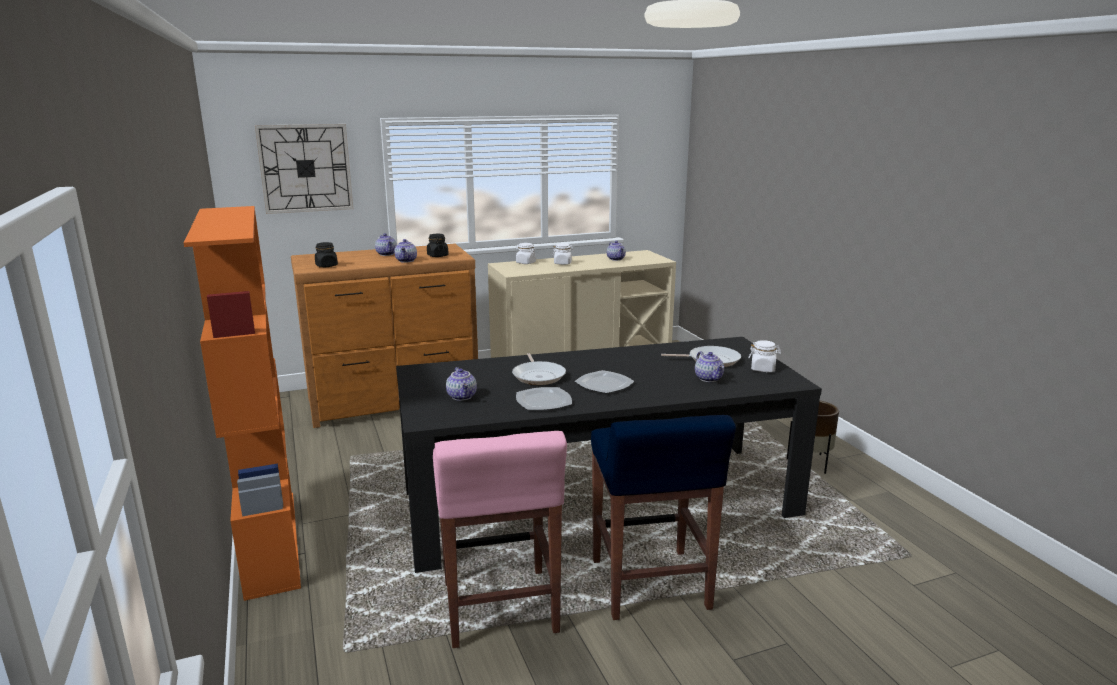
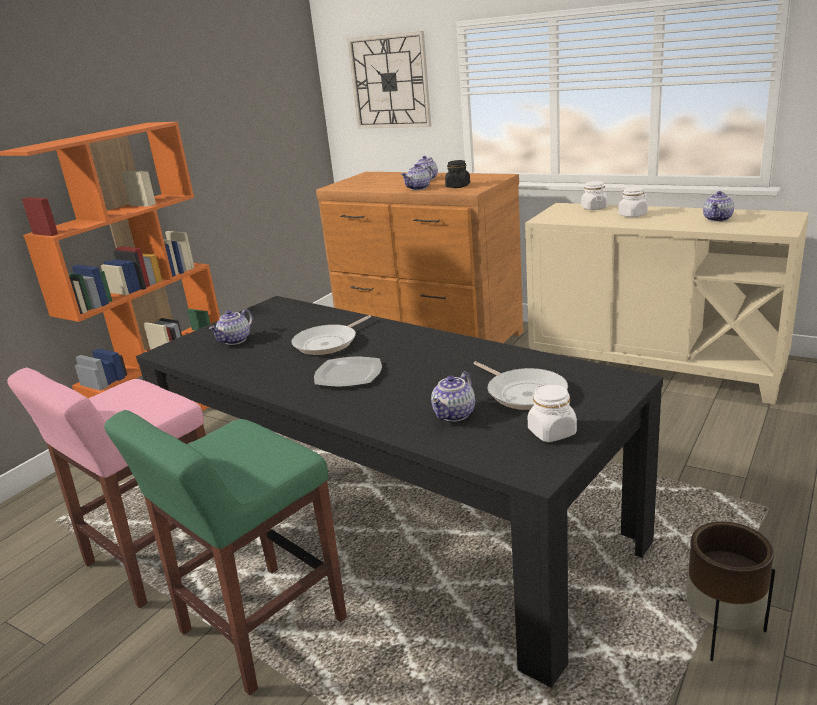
camera: 55 degrees right, 5 degrees up
(326, 266) = (353, 185): black jar -> none
(544, 401) = (265, 370): plate -> none
(650, 585) = (260, 627): blue stool -> green stool

